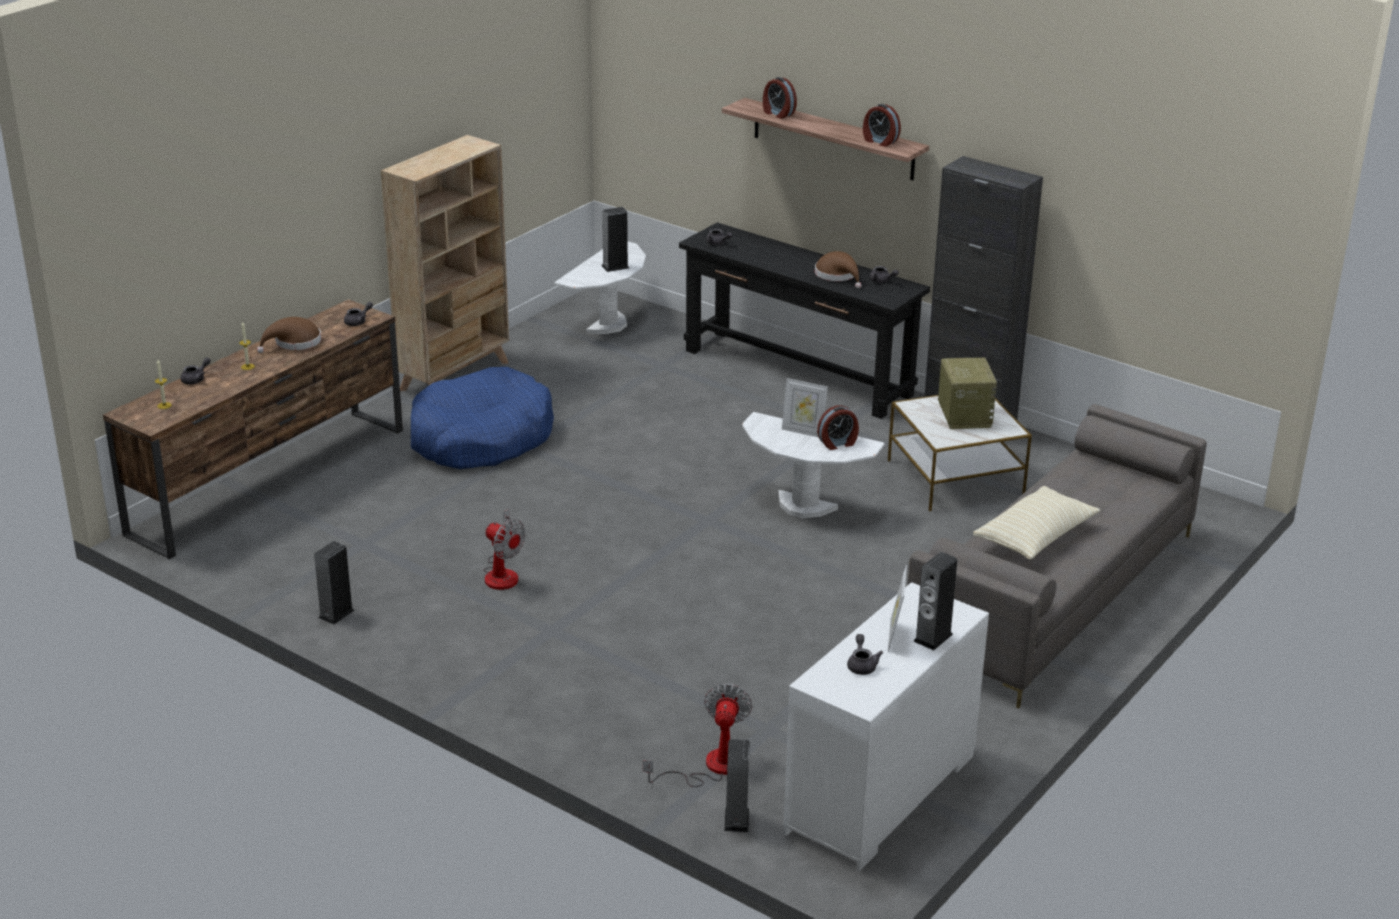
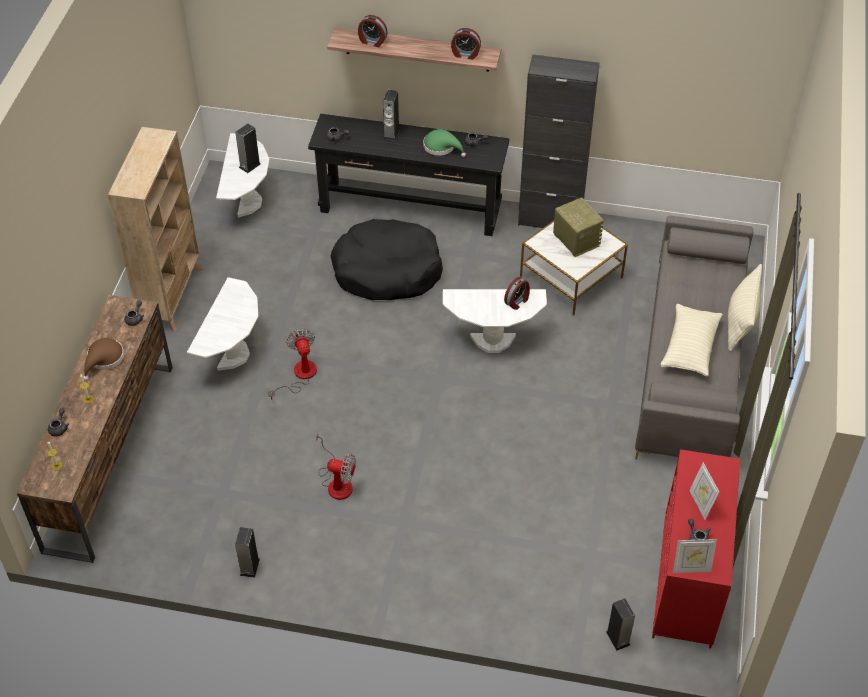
camera: 25 degrees left, 20 degrees up
(480, 438) = (233, 355): blue dog bed -> white side table
(711, 767) = (577, 600): fan -> fan (299, 376)
(723, 416) = (387, 270): none -> black dog bed
(803, 431) = (488, 297): picture frame -> picture frame (691, 568)
(838, 275) = (441, 147): brown hat -> green hat
(882, 795) = (688, 580): white dresser -> red dresser
(933, 637) = (722, 495): speaker -> speaker (391, 133)
(1128, 533) = (740, 321): none -> beige pillow

